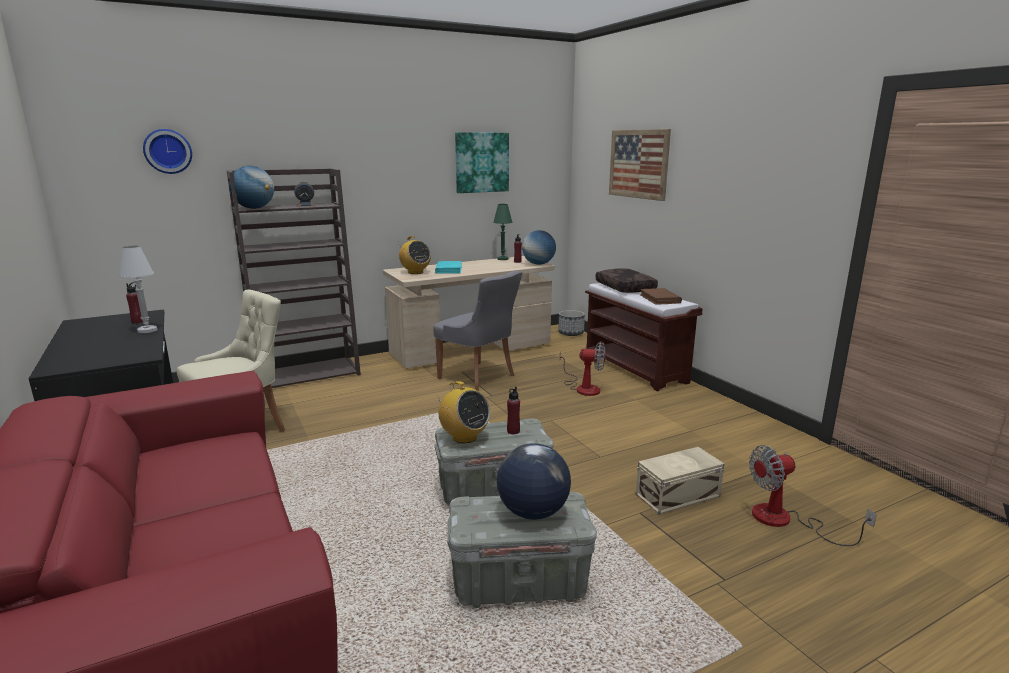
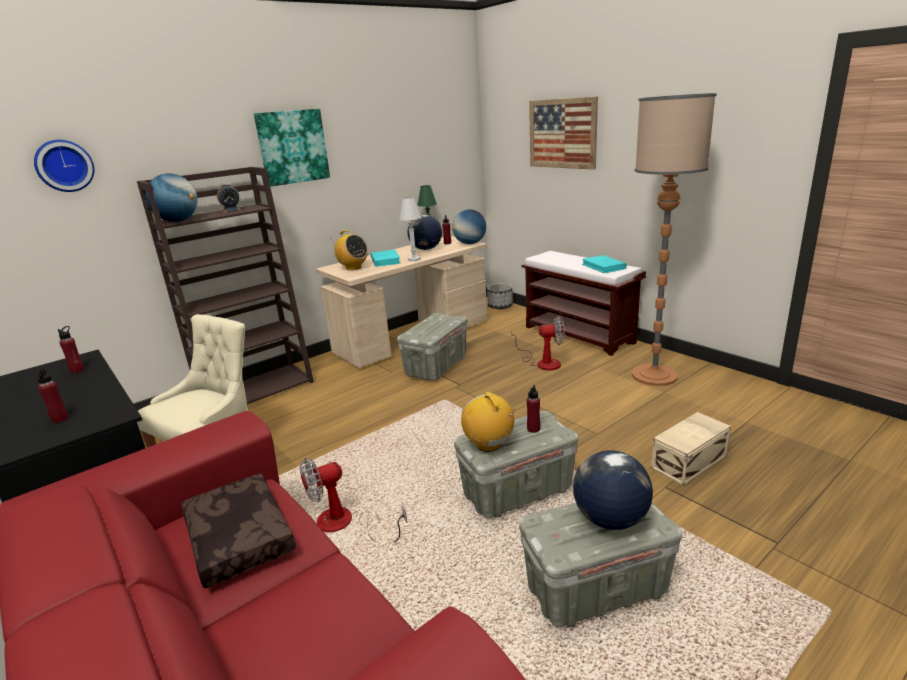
camera: 10 degrees left, 5 degrees up
(102, 353) = (60, 419): none -> red bottle
(147, 330) = (97, 380): white table lamp -> white table lamp (414, 259)
(464, 437) = (489, 444): radio -> radio turned 150 degrees counterclockwise
(479, 377) = (436, 366): grey chair -> grey storage box
(481, 162) = (399, 144): picture -> picture (292, 147)
(493, 264) = (426, 249): none -> globe
(624, 288) = (561, 258): brown pillow -> brown pillow (237, 538)
(660, 299) = (603, 267): brown book -> turquoise book
(690, 414) = (654, 375): none -> floor lamp
(785, 521) = (795, 470): fan -> fan (346, 524)

